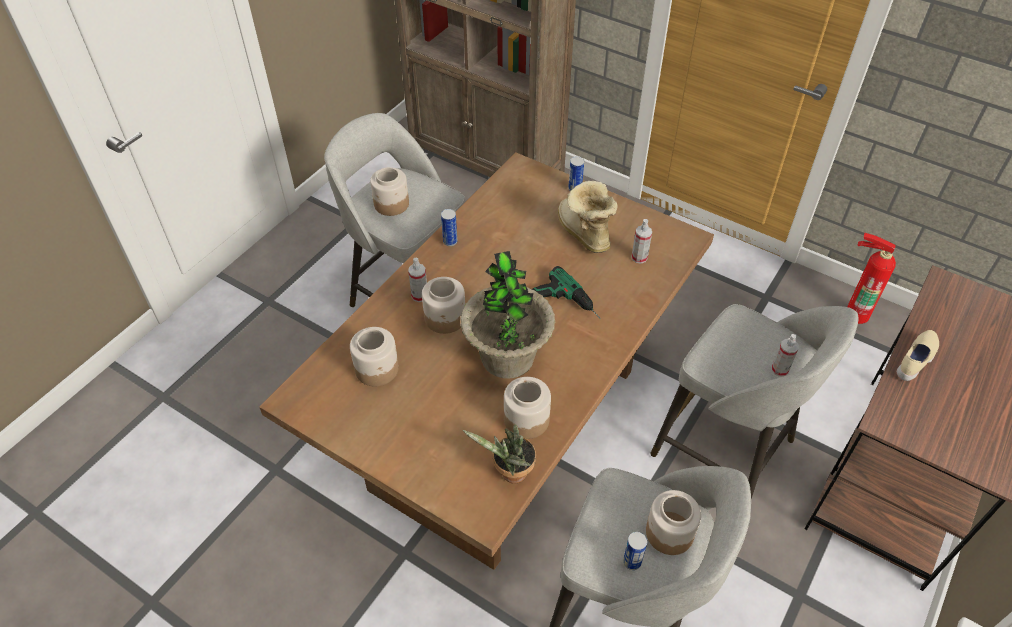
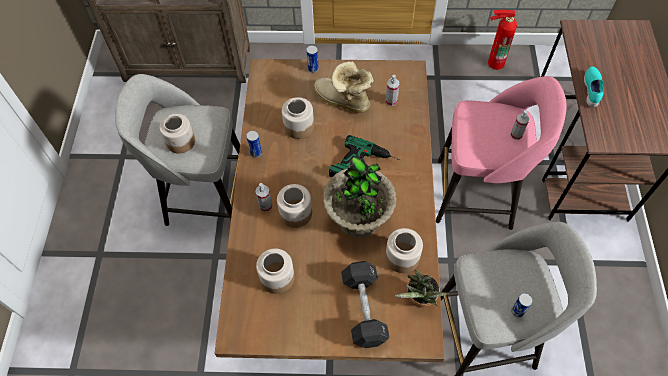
camera: 30 degrees left, 10 degrees up
(443, 448) = (364, 309): none -> black dumbbell
(669, 532) = (525, 279): jar -> jar (298, 126)
(726, 450) = (477, 194): grey stool -> pink stool
(916, 361) = (591, 90): beige shoe -> turquoise shoe

